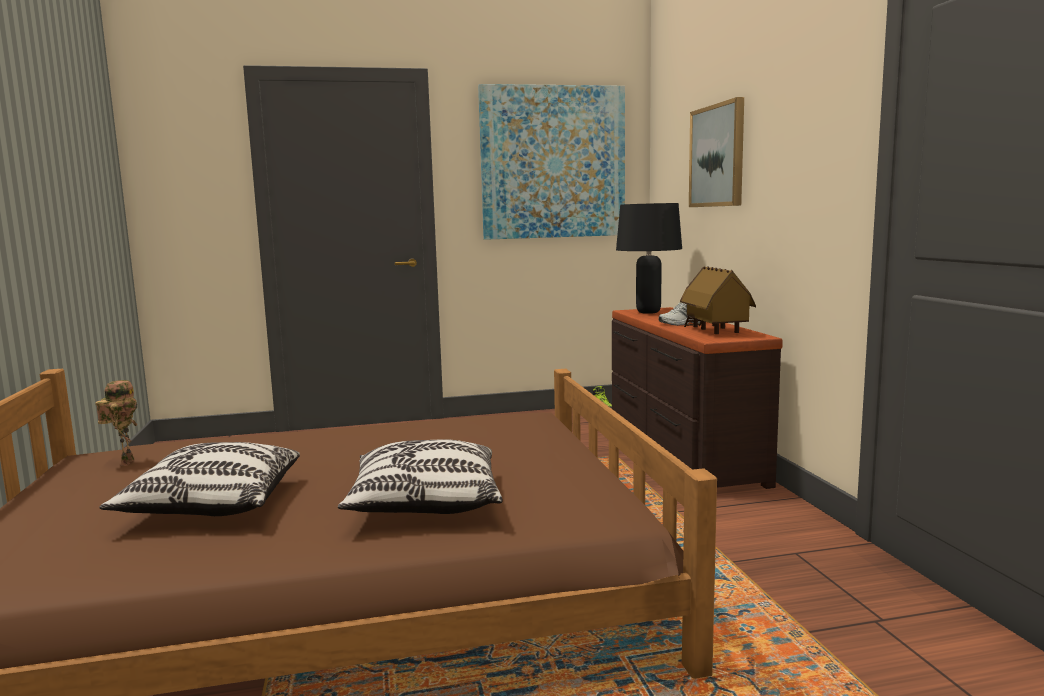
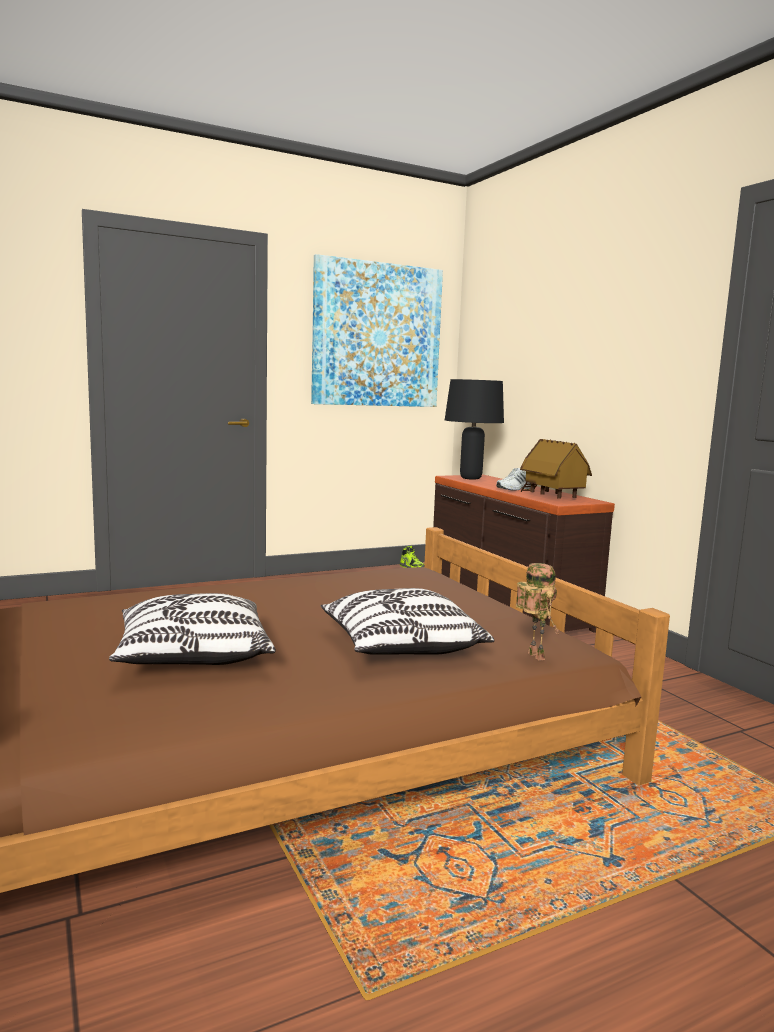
camera: 15 degrees left, 0 degrees up
(125, 462) = (45, 618): toy robot -> toy robot (533, 656)
(717, 156) = (543, 342): picture -> none

